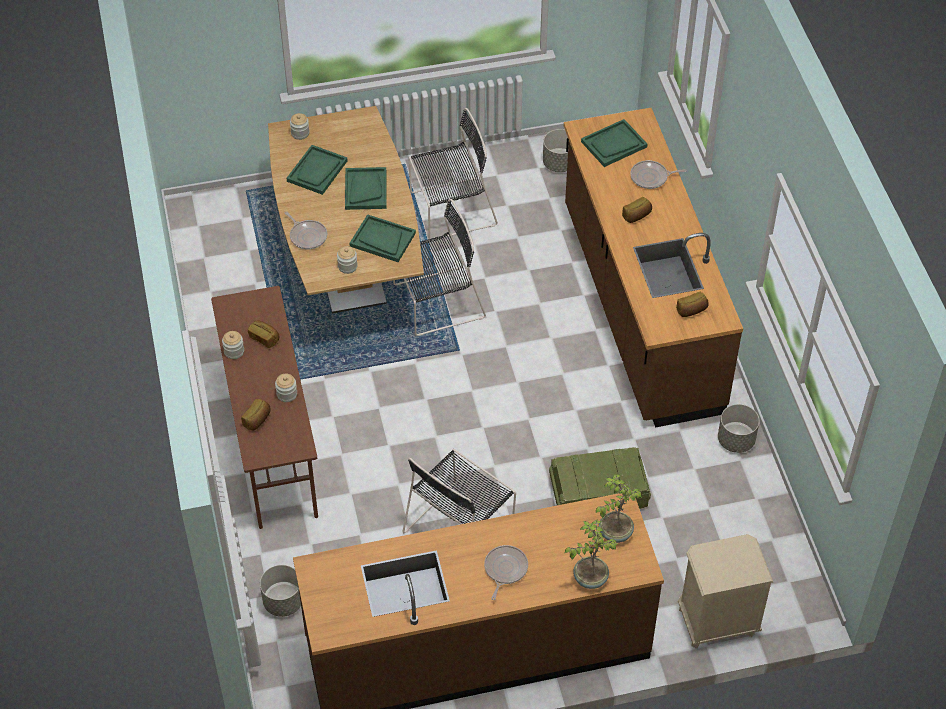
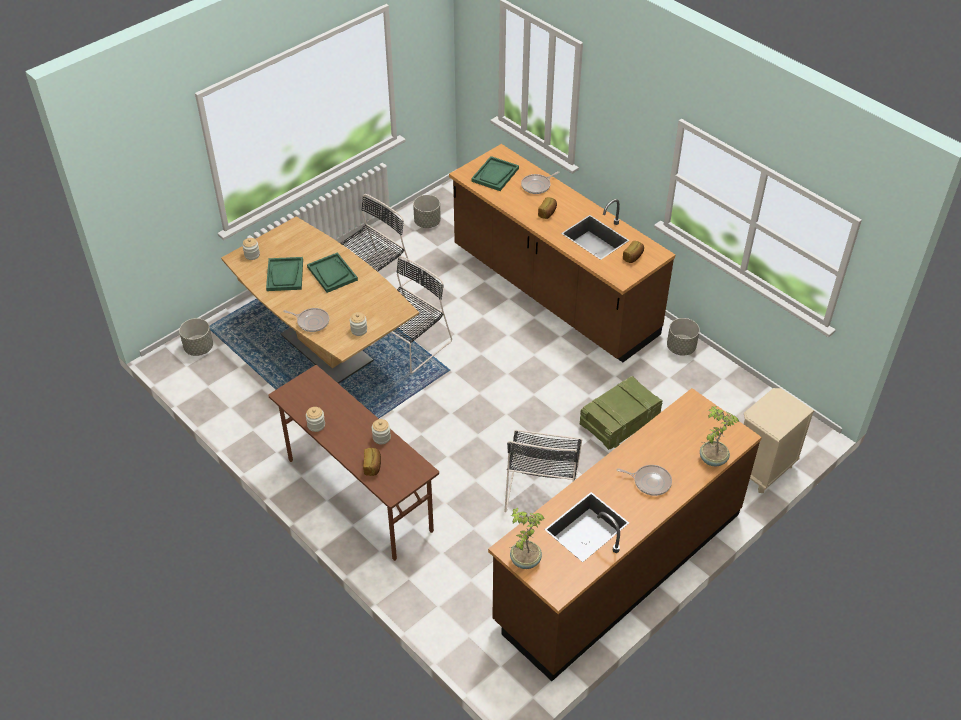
camera: 30 degrees left, 5 degrees down
(264, 338) = (333, 405): bread -> none
(283, 602) = (452, 605): grey planter -> grey planter (198, 348)
(382, 240) = (371, 302): green tray -> none
(504, 569) = (650, 482): frying pan -> frying pan turned 120 degrees clockwise
(614, 532) = (703, 421): potted plant -> potted plant (524, 560)

